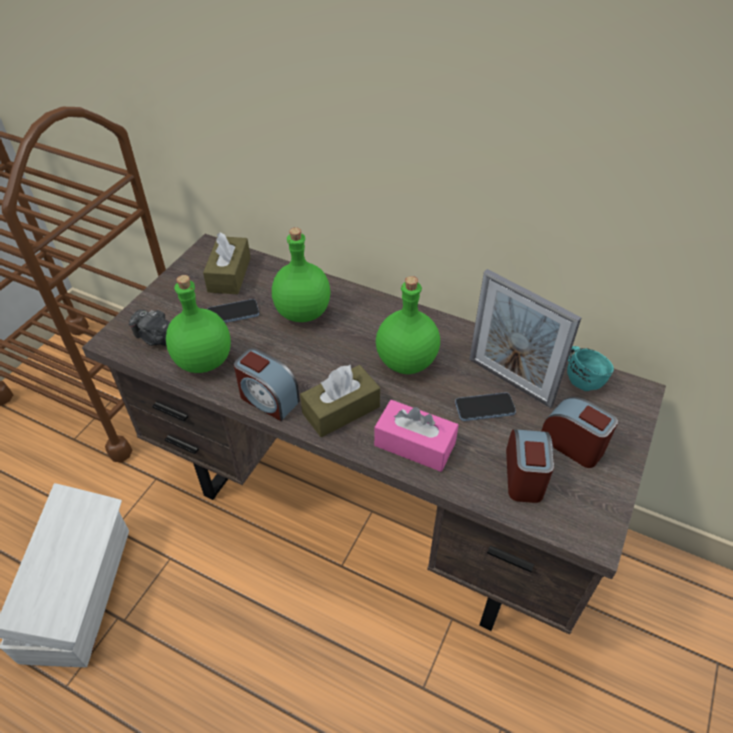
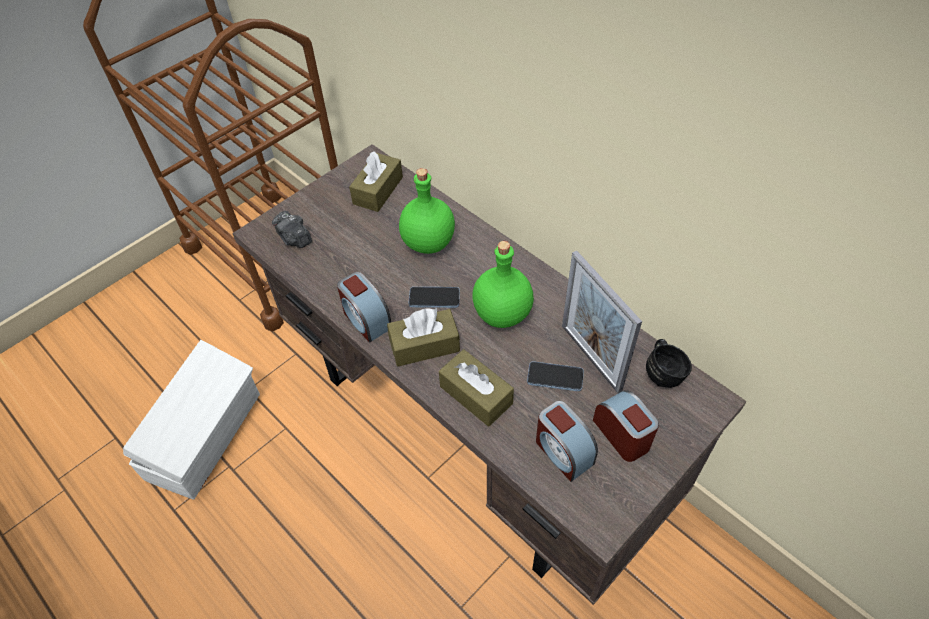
camera: 20 degrees right, 5 degrees up
(205, 360) = (327, 269): green bottle -> none
(233, 313) = (367, 230): phone -> phone (434, 298)
(414, 444) = (476, 395): pink tissue box -> brown tissue box
(524, 476) = (563, 451): alarm clock -> alarm clock turned 120 degrees clockwise
(582, 378) = (664, 372): turquoise mug -> black mug

